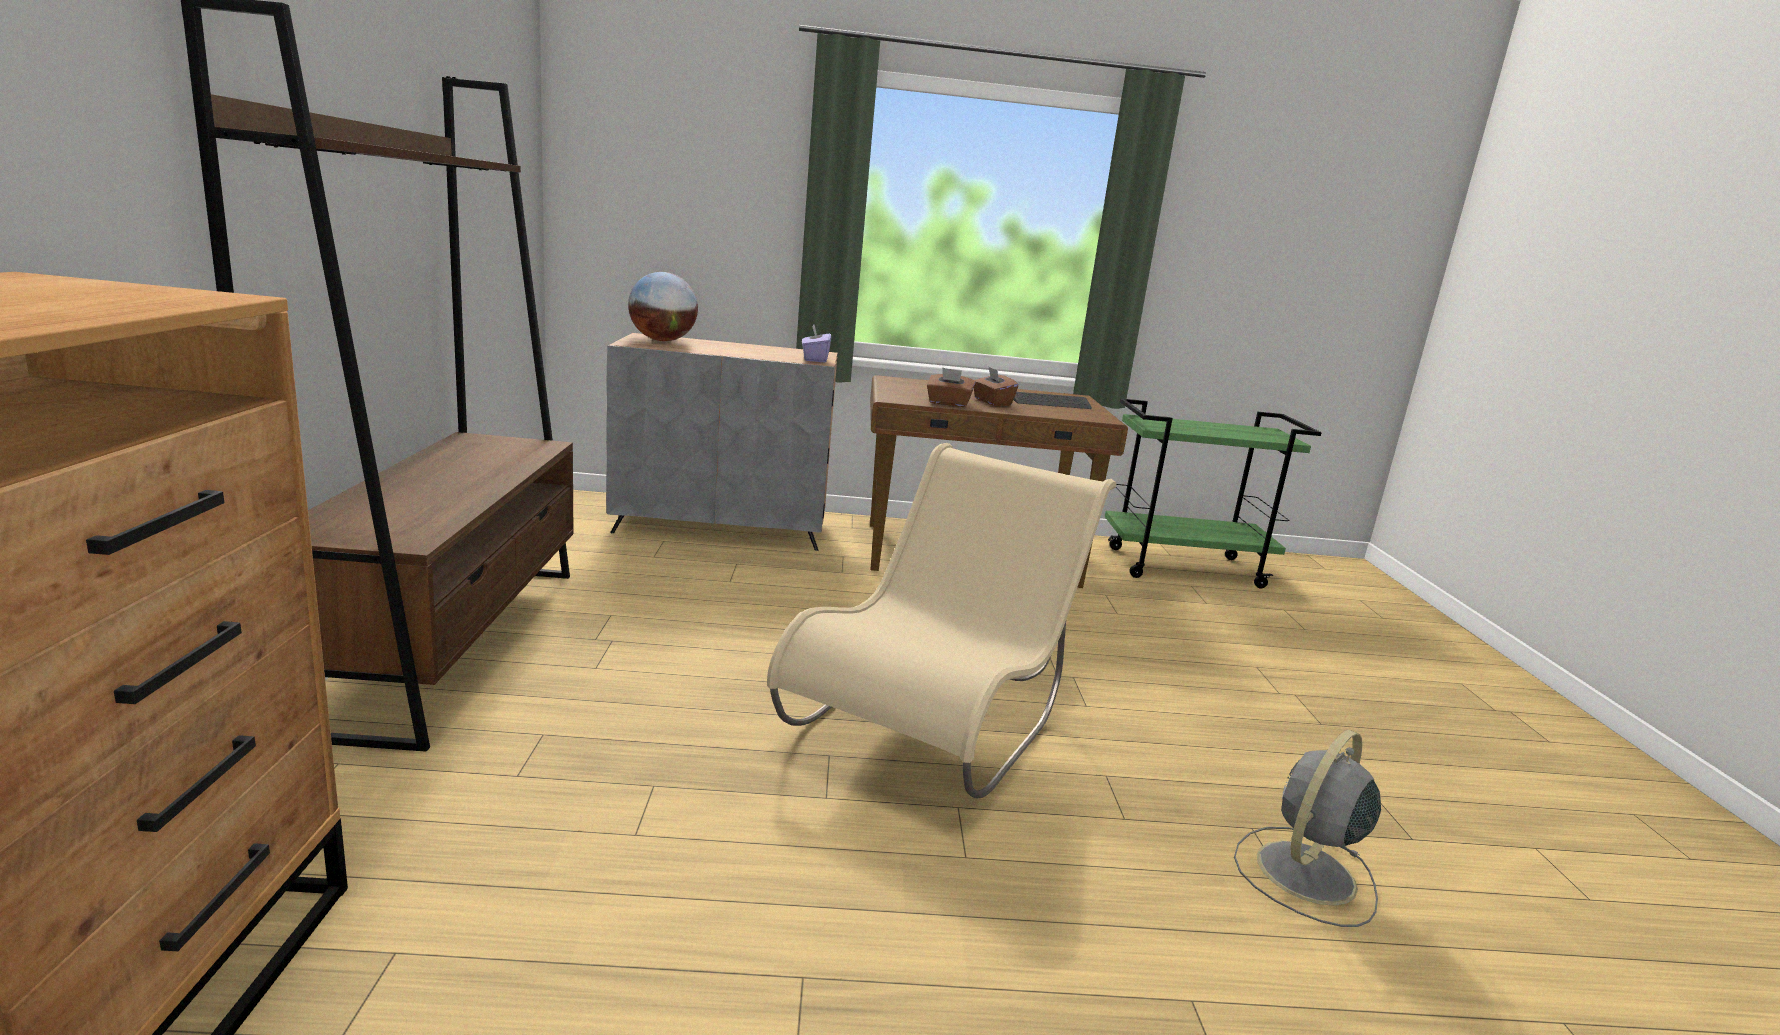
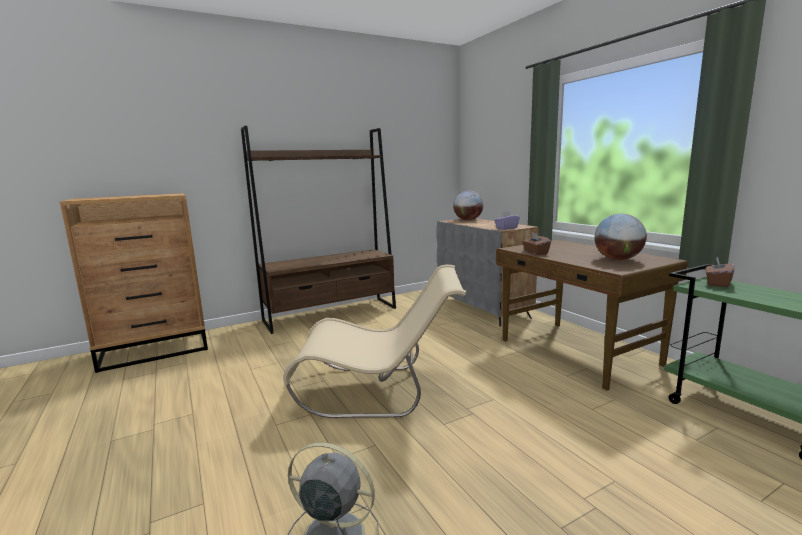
camera: 65 degrees right, 5 degrees down
(992, 402) = (570, 255): brown tissue box -> brown tissue box (717, 283)
(1050, 403) = (618, 259): keyboard -> globe

